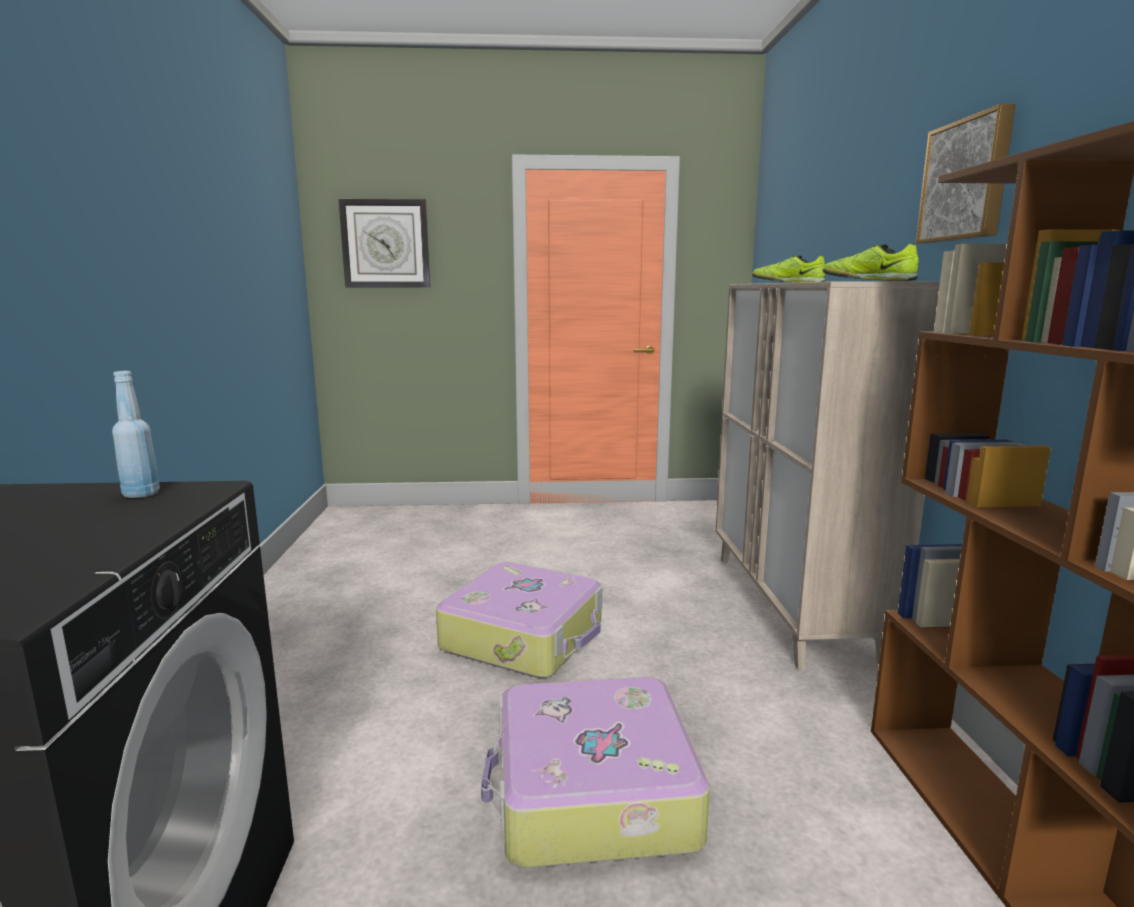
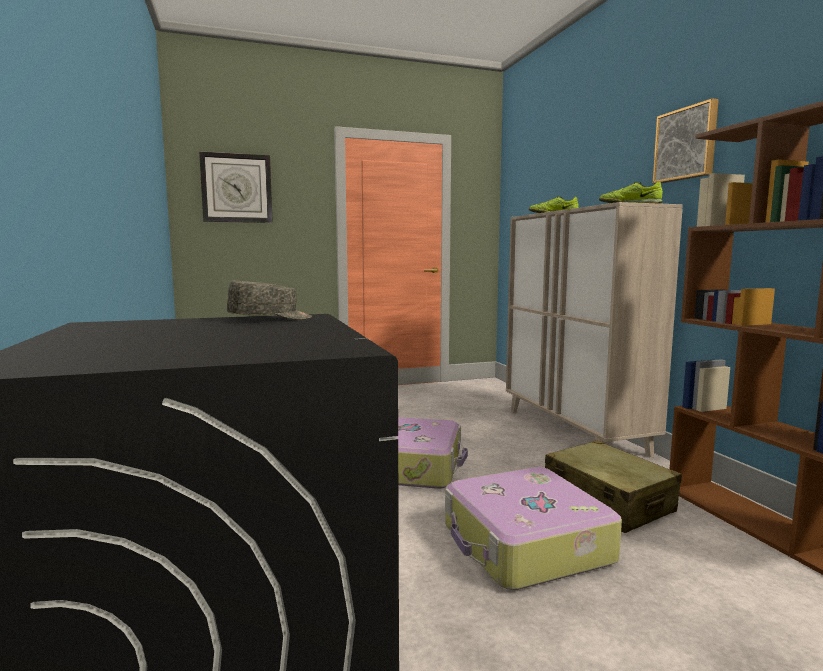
camera: 15 degrees left, 5 degrees down
(141, 494) = (270, 319): blue bottle -> grey cap
(761, 738) = (607, 501): none -> beige suitcase

